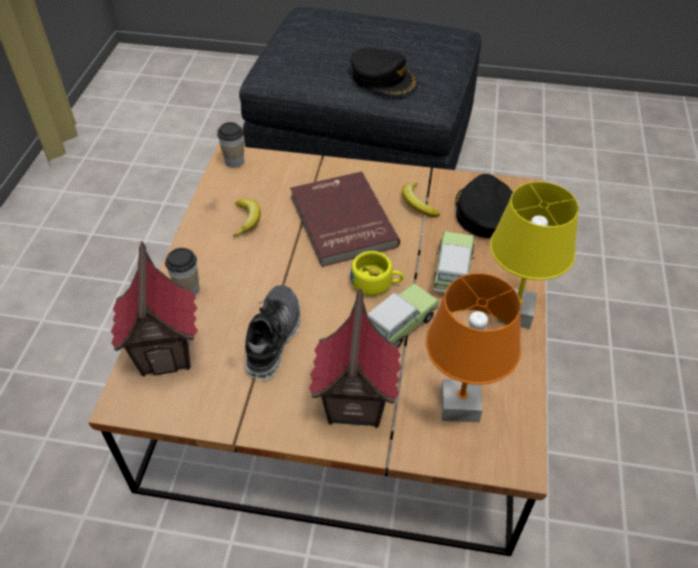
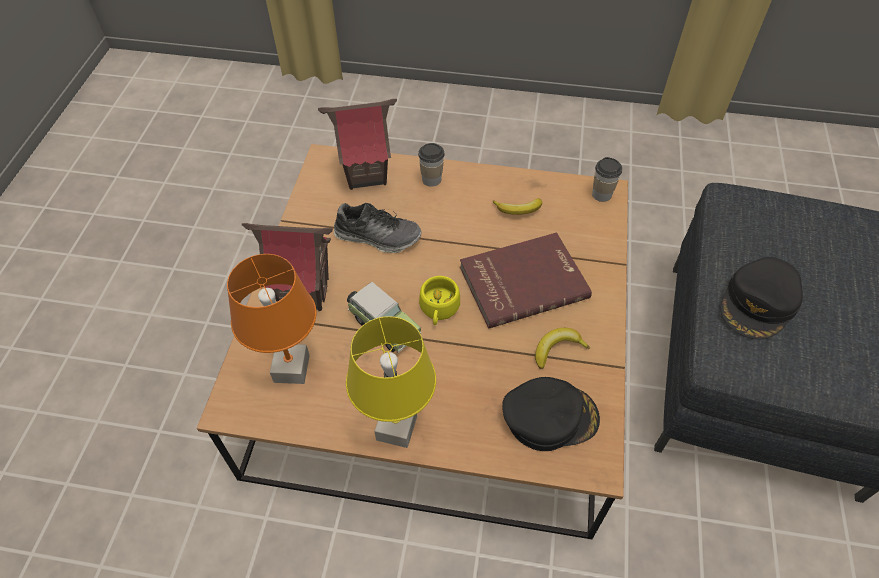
camera: 90 degrees right, 5 degrees up
(452, 274) = (451, 375): toy car -> none

